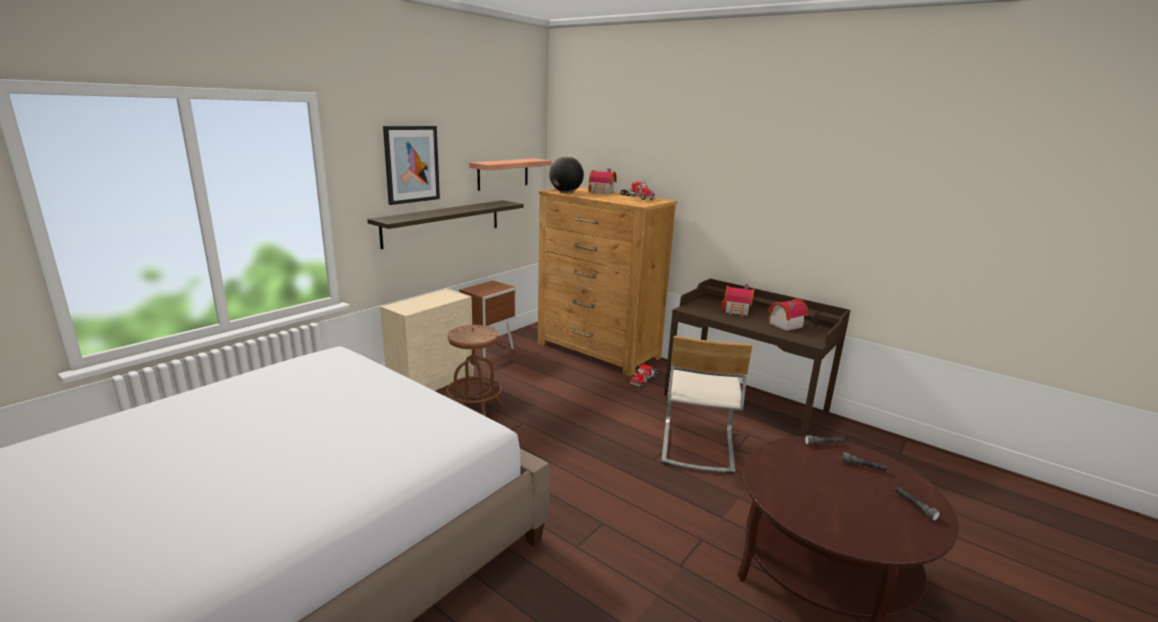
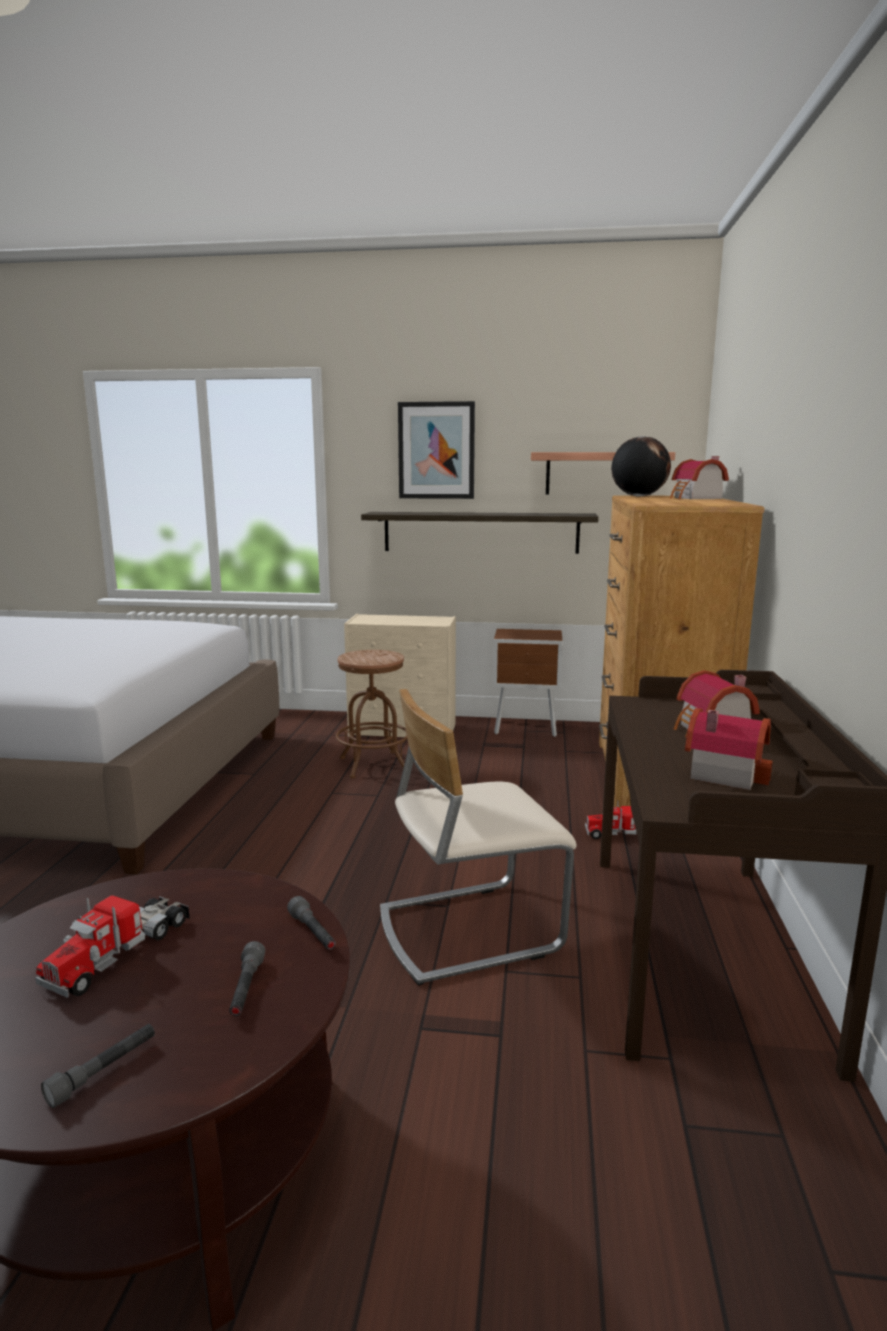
camera: 60 degrees right, 5 degrees down
(637, 197) = (714, 501): toy truck -> toy truck (119, 952)

